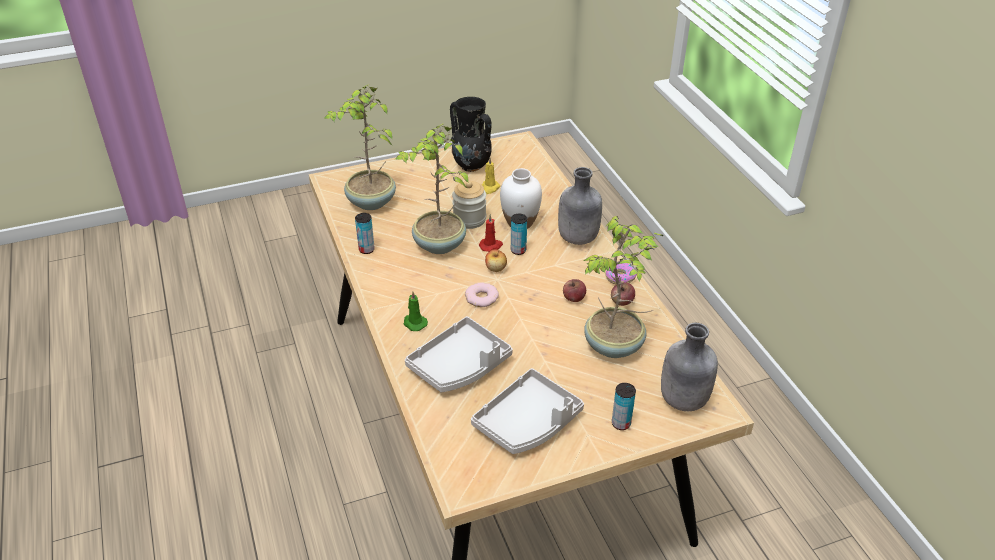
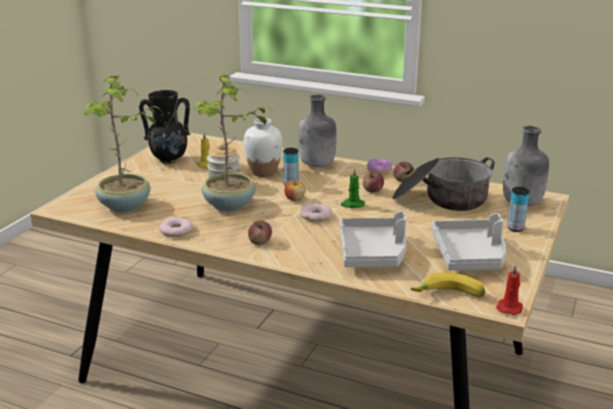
camera: 45 degrees left, 15 degrees down
(366, 249) = (176, 231): can -> donut
(401, 298) = (260, 242): none -> apple
(414, 323) = (296, 249): green candle -> green candle (352, 204)
(442, 448) = (449, 296): none -> banana
(491, 246) = (267, 190): red candle -> red candle (510, 307)
(615, 346) = (441, 199): potted plant -> cooking pot

